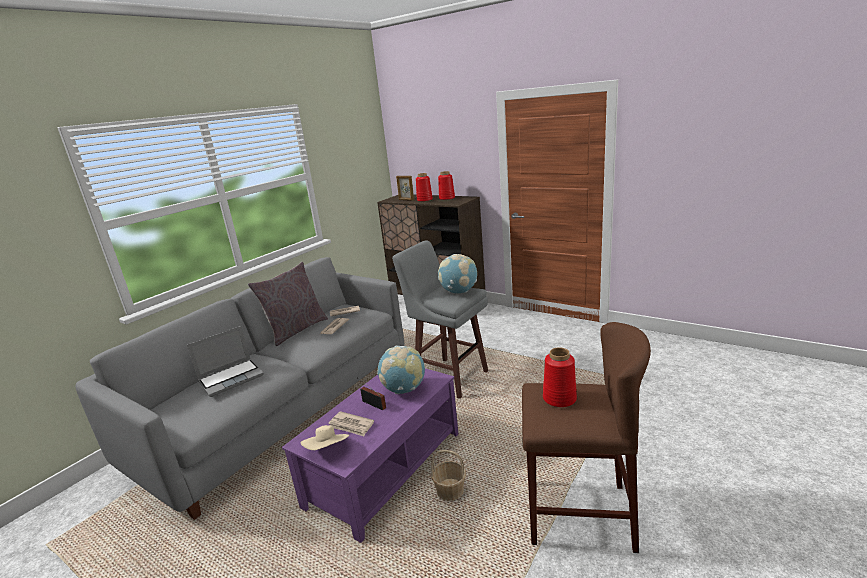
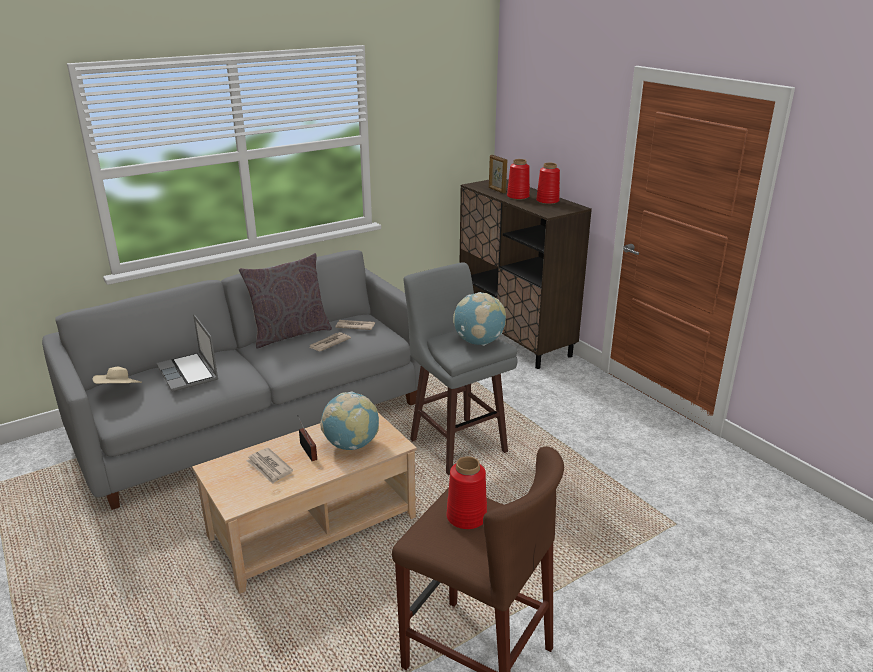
camera: 20 degrees right, 5 degrees up
(231, 378) = (189, 373): laptop -> laptop turned 75 degrees clockwise
(328, 450) = (229, 485): beige hat -> beige hat (119, 390)
(384, 468) = (313, 525): purple coffee table -> beige coffee table
(450, 490) = (361, 576): basket -> none

